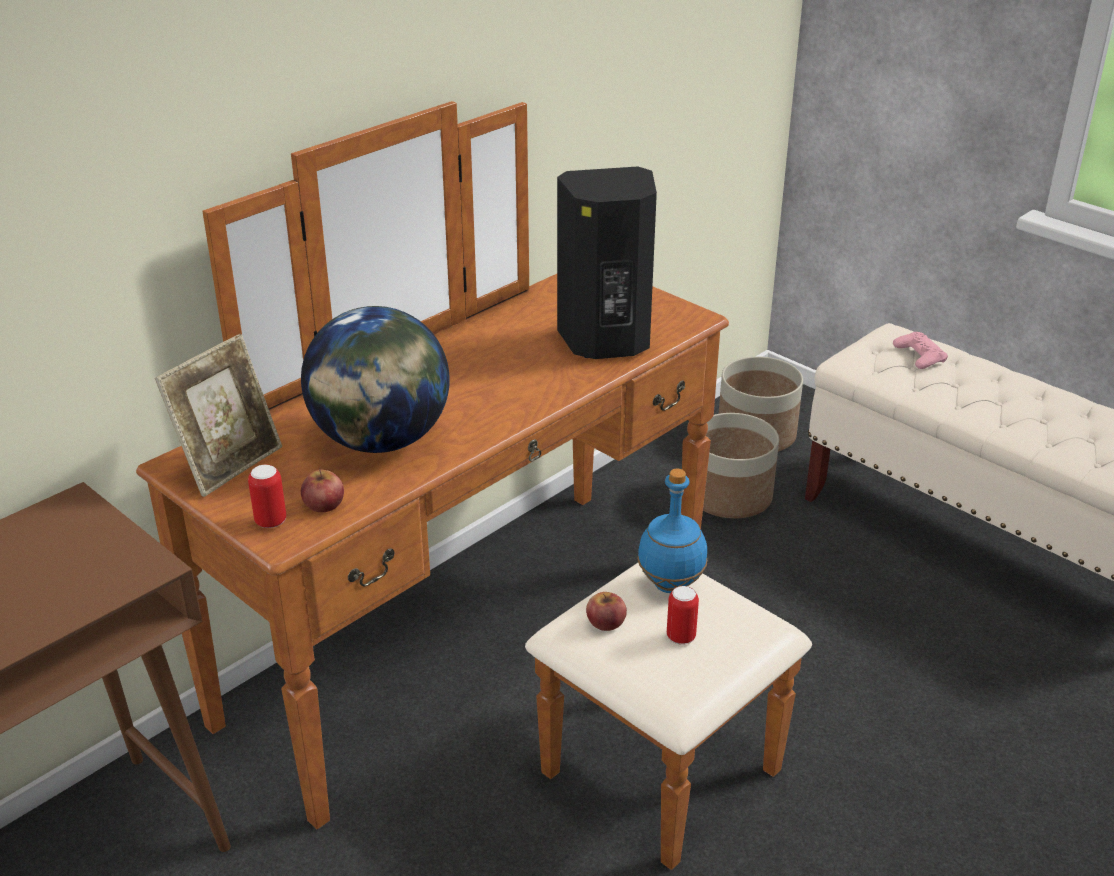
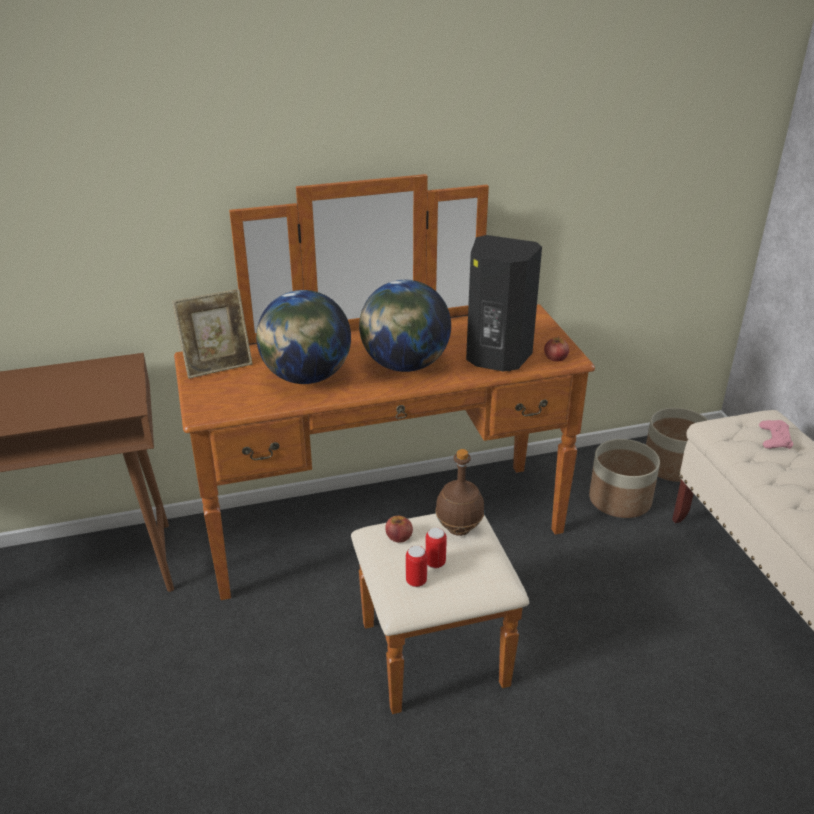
camera: 30 degrees right, 0 degrees up
(271, 521) = (207, 403): can -> can (416, 581)
(323, 503) = (242, 402): apple -> apple (555, 357)
(499, 385) = (404, 365): none -> globe
(671, 585) = (458, 529): blue bottle -> brown bottle

